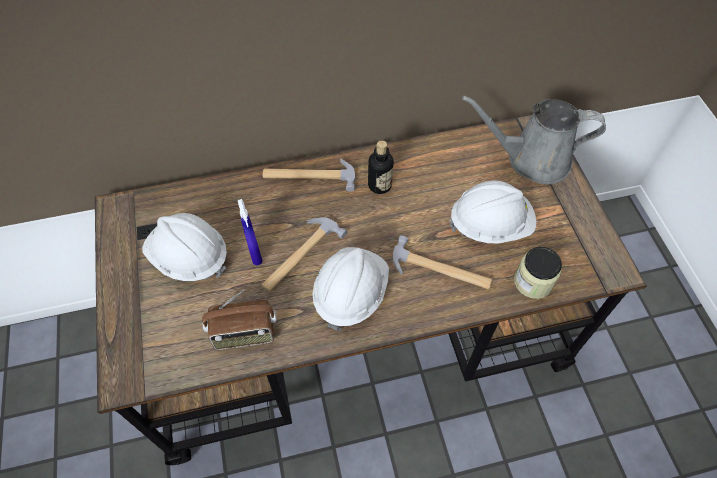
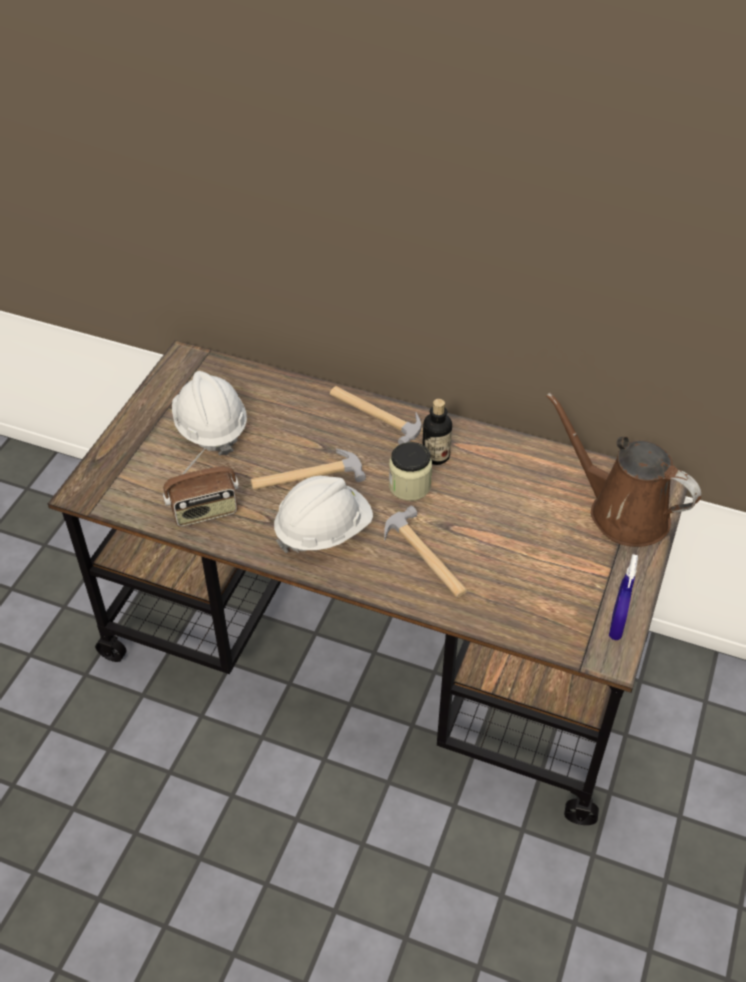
camera: 35 degrees right, 10 degrees down
(244, 334) = (204, 511): radio -> radio turned 45 degrees counterclockwise
(255, 253) = (268, 453): blue spray bottle -> blue spray bottle (616, 626)
(490, 225) = (515, 546): white hard hat -> none
(532, 159) = (621, 512): grey watering can -> brown watering can
(533, 282) = (509, 617): jar -> jar (409, 486)

